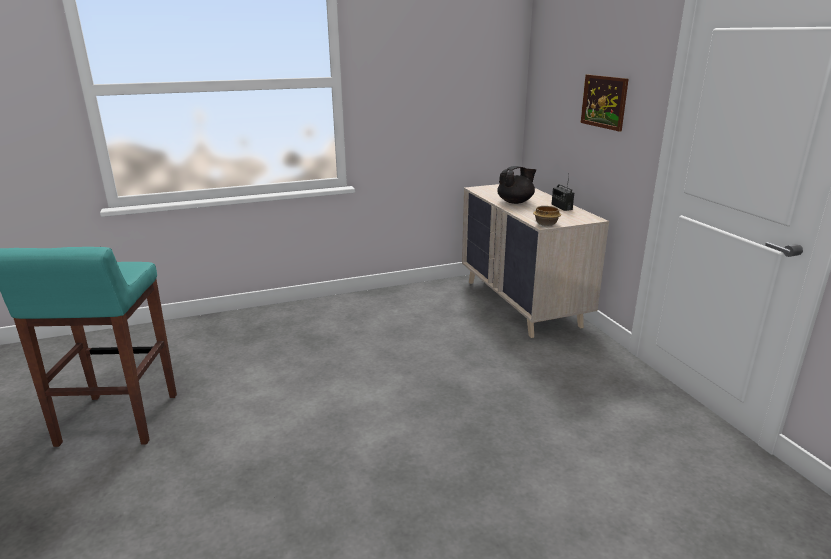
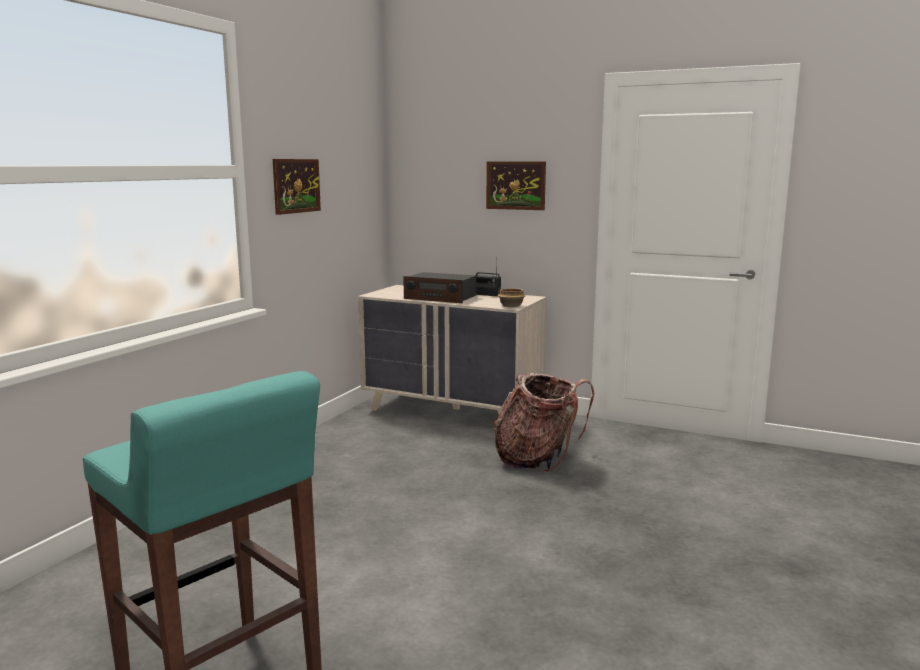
camera: 45 degrees left, 10 degrees down
(402, 92) = (296, 186): none -> picture
(510, 369) = (537, 459): none -> backpack
(515, 202) = (440, 297): black teapot -> radio

